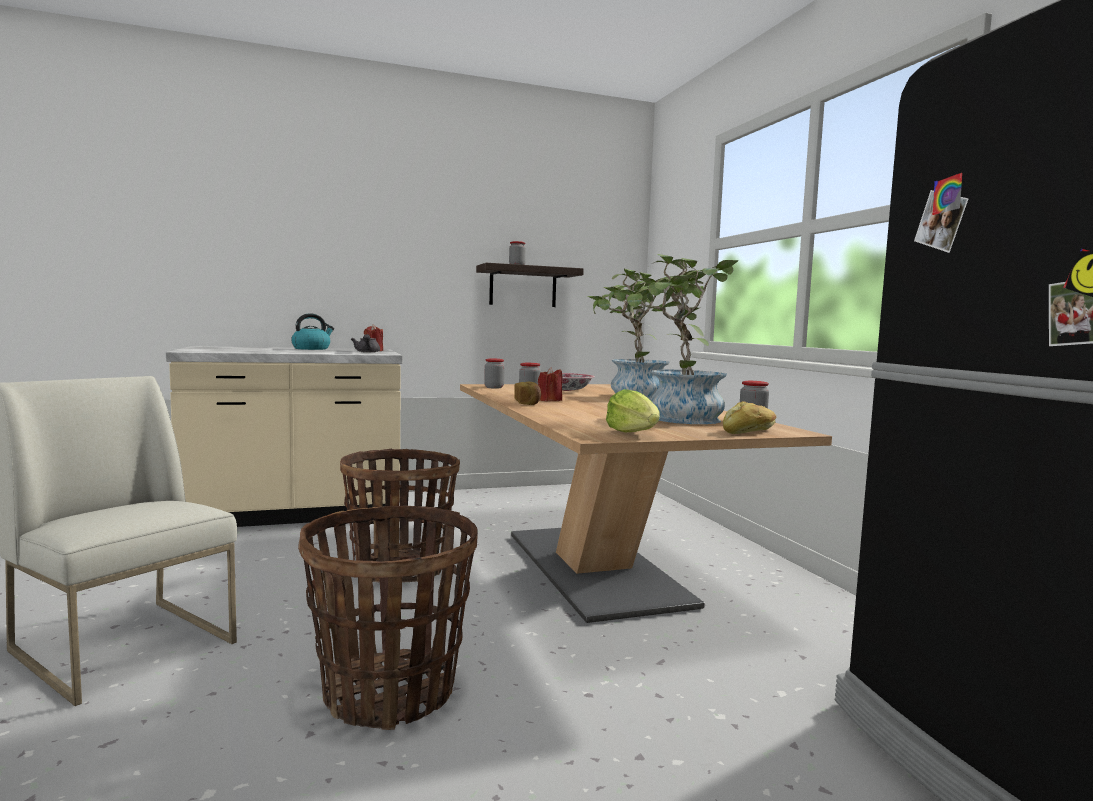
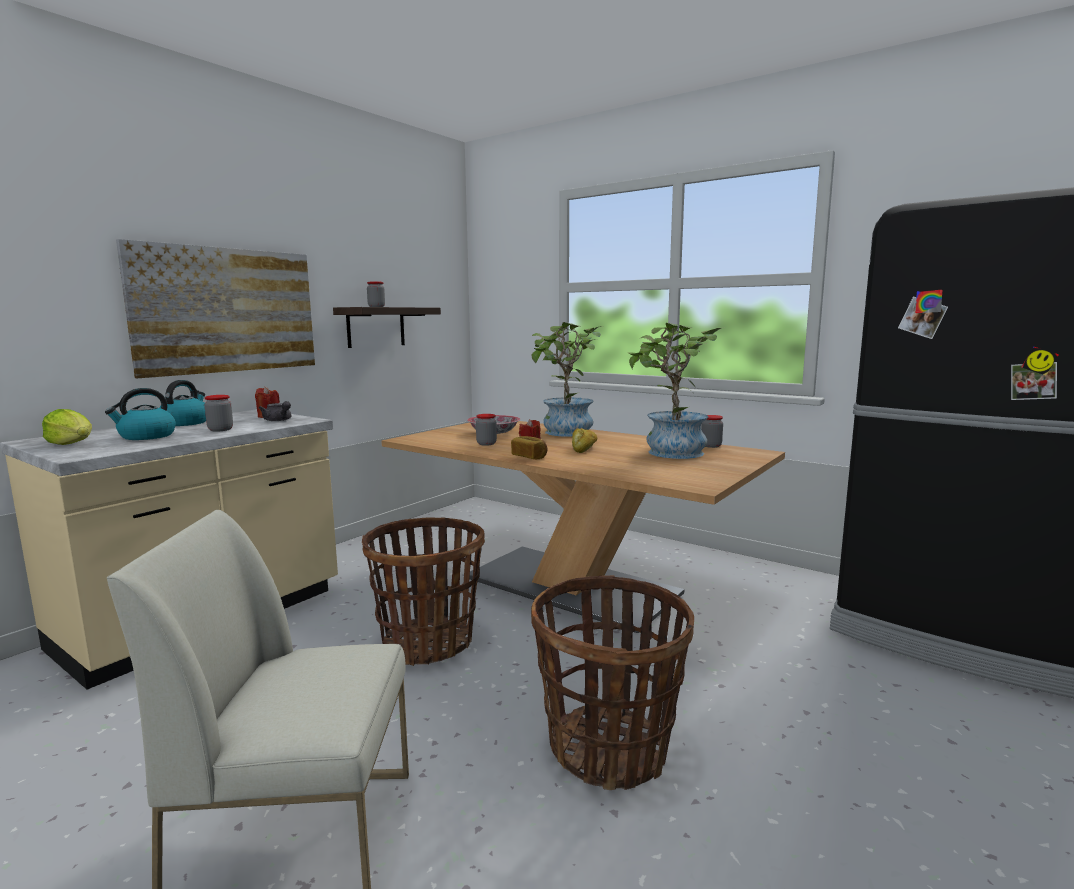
camera: 35 degrees left, 5 degrees up
(259, 350) = (146, 436): none -> kettle
(372, 263) = (227, 310): none -> picture
(494, 387) = (429, 440): jar -> jar (220, 429)
(634, 433) = (705, 476): lettuce -> lettuce (73, 444)
(749, 431) = (745, 458): bread -> bread (584, 448)

